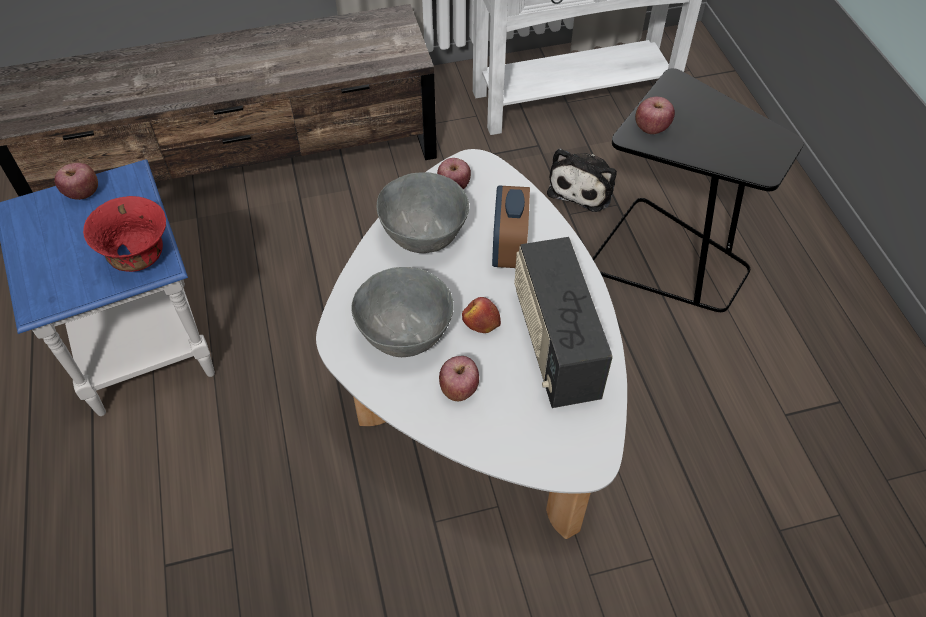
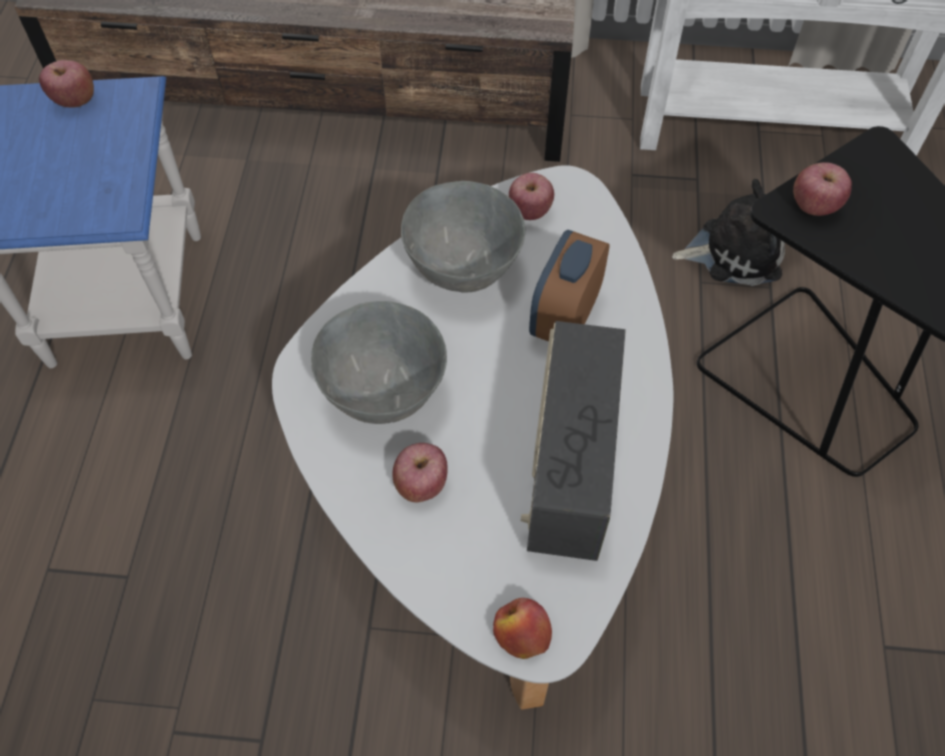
camera: 20 degrees right, 5 degrees up
(140, 258) = (102, 200): red bowl -> none
(481, 321) = (487, 403): apple -> apple (521, 632)
(583, 186) = (734, 250): plush toy -> plush toy turned 135 degrees counterclockwise

